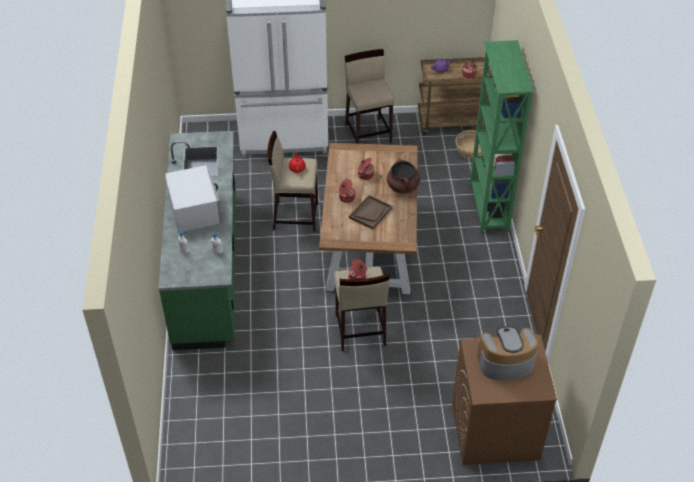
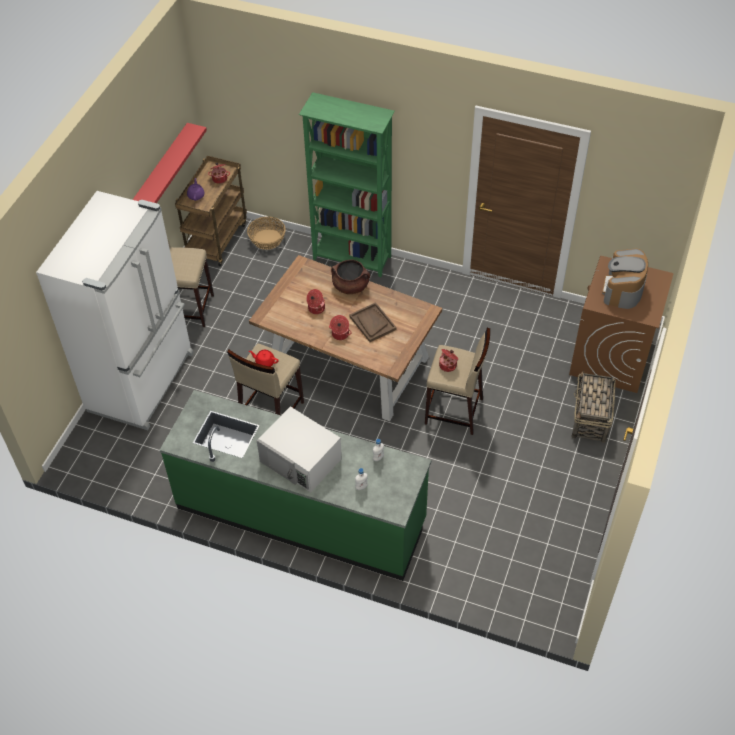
camera: 65 degrees left, 5 degrees up
(194, 209) = (301, 460): white microwave -> white microwave turned 150 degrees counterclockwise
(408, 434) = (590, 418): none -> basket
(417, 24) = (161, 171): none -> red shelf

